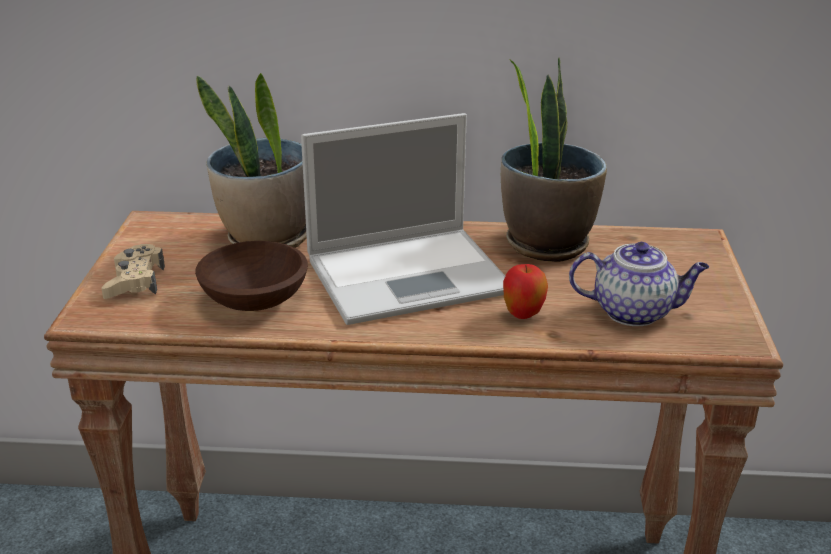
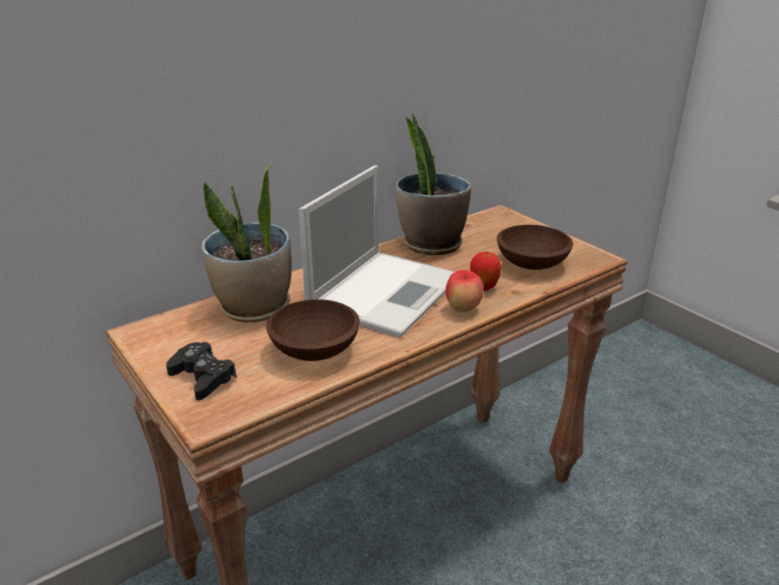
camera: 40 degrees left, 0 degrees up
(135, 281) = (202, 377): beige game controller -> black game controller
(460, 327) = (463, 309): none -> apple
(634, 312) = (532, 263): teapot -> brown bowl

